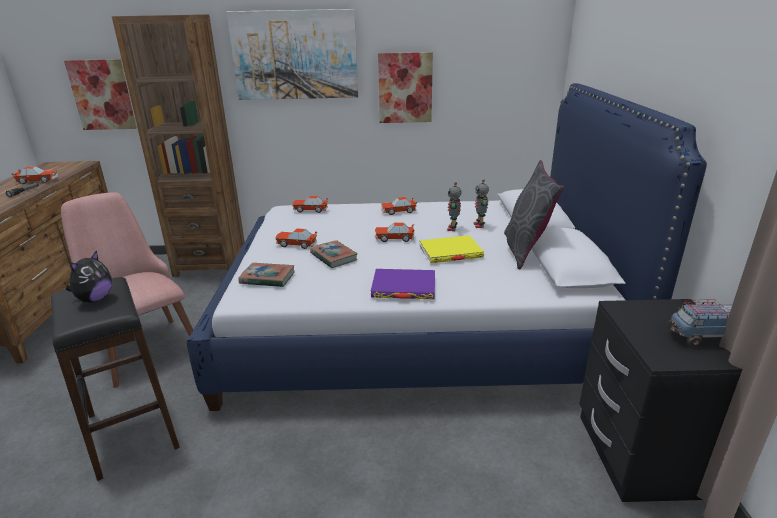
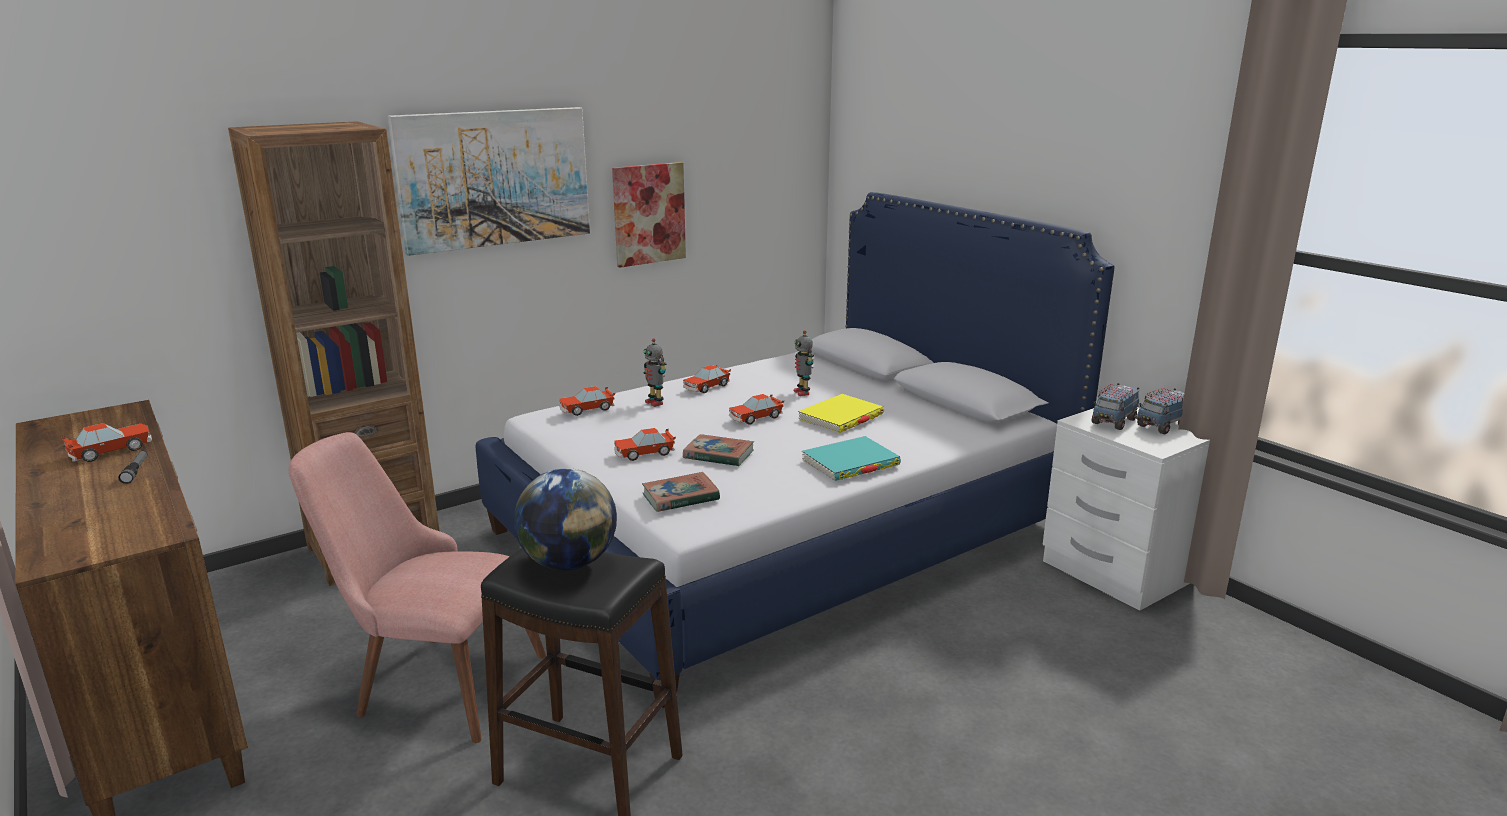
camera: 35 degrees left, 5 degrees down
(95, 299) = (569, 563): plush toy -> globe
(102, 95) = (137, 274): picture -> none
(403, 287) = (850, 463): purple book -> turquoise book
(479, 225) = (825, 383): toy robot -> toy robot (655, 403)
(526, 250) = (910, 397): grey pillow -> none
(638, 455) = (1114, 572): black nightstand -> white nightstand
(653, 318) = (1113, 421): none -> toy truck

